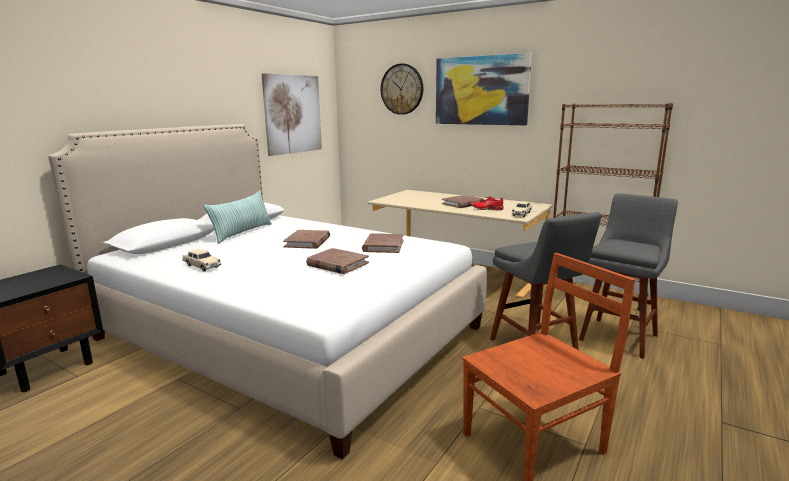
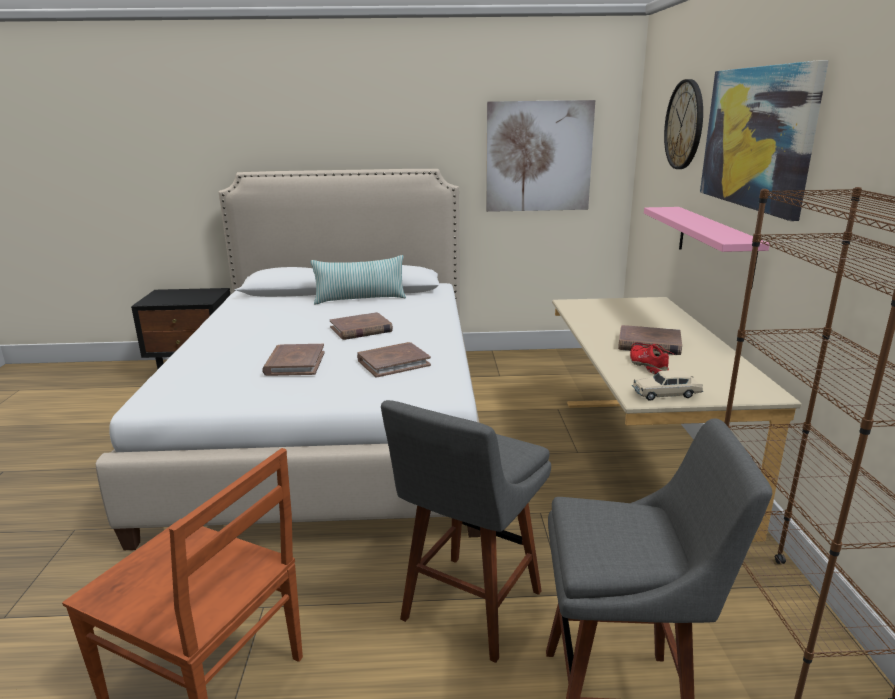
camera: 55 degrees right, 5 degrees up
(202, 266) = (242, 322): beige toy car -> none
(453, 149) = (714, 244): none -> pink shelf

